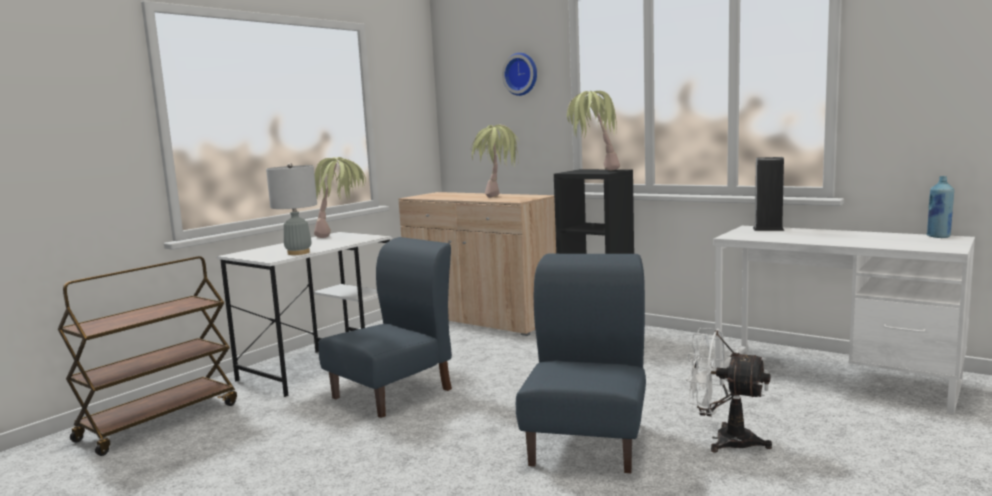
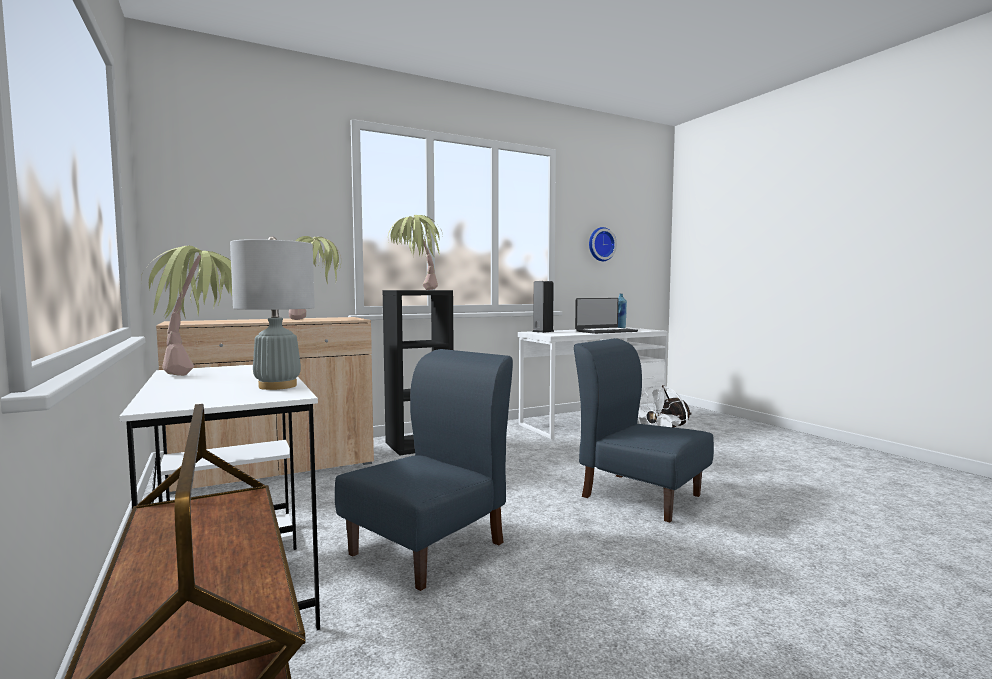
camera: 65 degrees left, 5 degrees down
(393, 393) = (429, 548): blue chair -> blue chair turned 60 degrees clockwise
(521, 74) = (289, 188): wall clock -> wall clock (600, 244)
(847, 240) = (605, 331): none -> laptop

